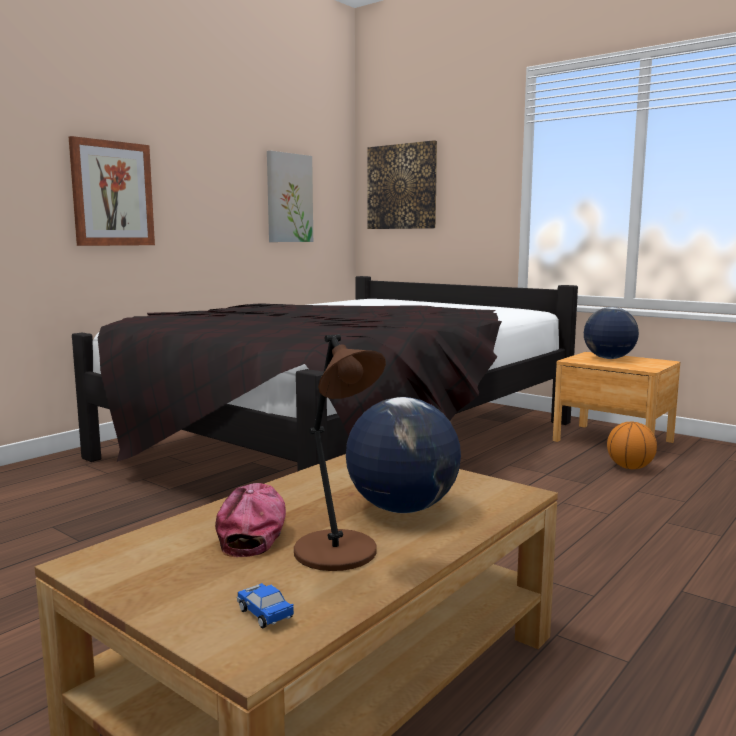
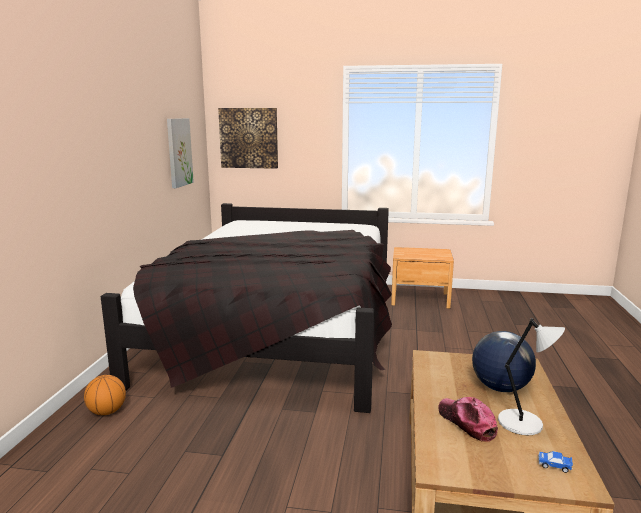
camera: 30 degrees left, 5 degrees up
(112, 194) = (94, 172): picture -> none
(338, 554) = (523, 423): brown table lamp -> grey table lamp
(608, 358) = (415, 252): globe -> none
(629, 467) = (447, 316): basketball -> basketball (107, 412)

